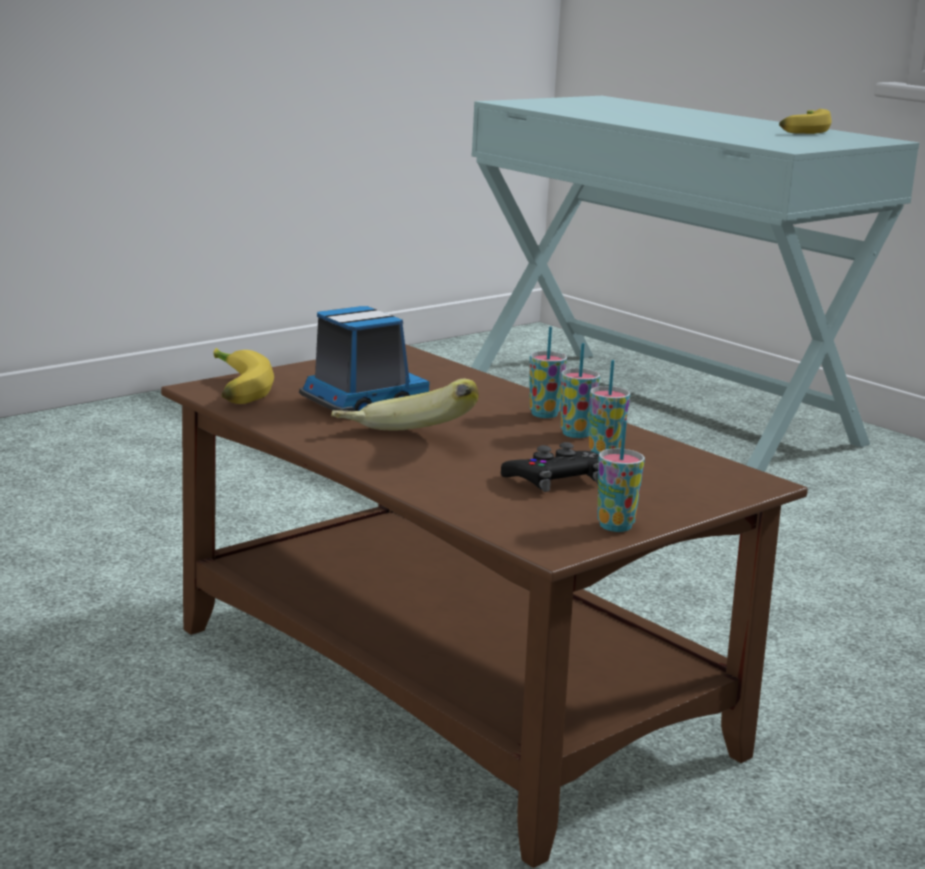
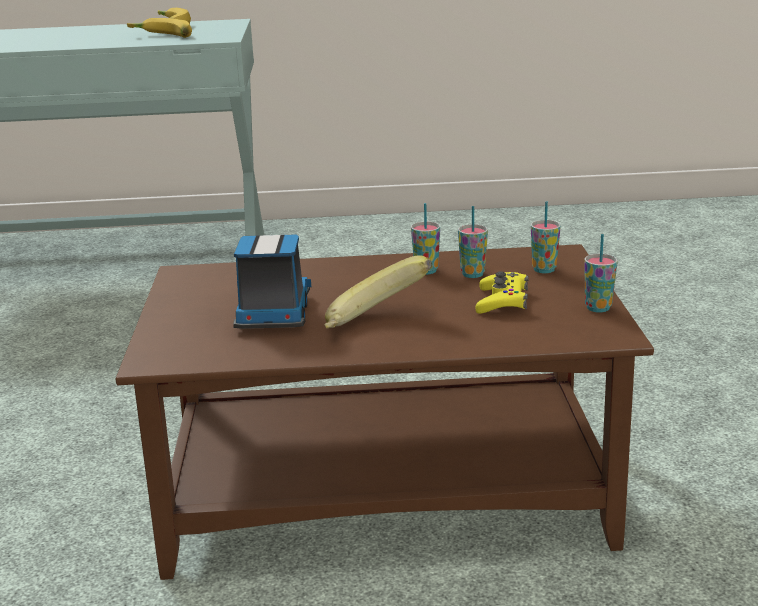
camera: 50 degrees left, 5 degrees up
(232, 389) = (171, 351): banana -> banana (163, 37)
(544, 414) = (377, 268): cup -> cup (544, 270)
(554, 480) = (502, 301): black game controller -> yellow game controller

